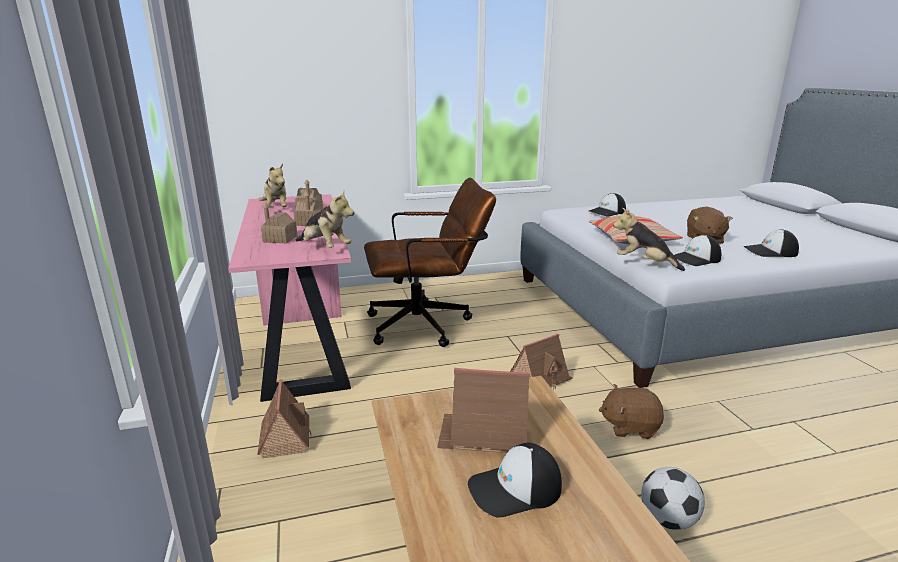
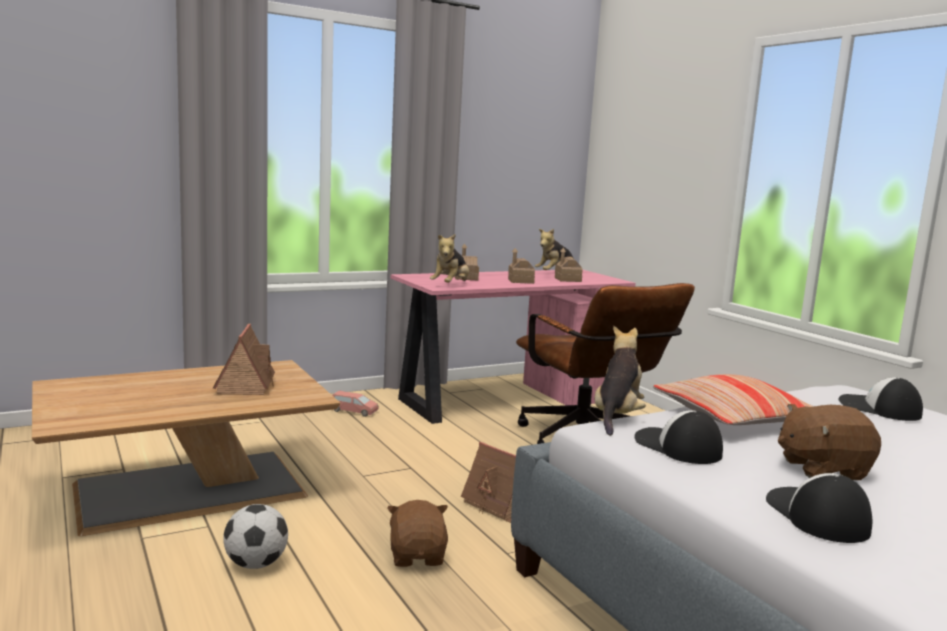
camera: 75 degrees right, 10 degrees down
(285, 437) = (354, 411): toy house -> pink toy car
(515, 489) = (178, 392): cap -> none

